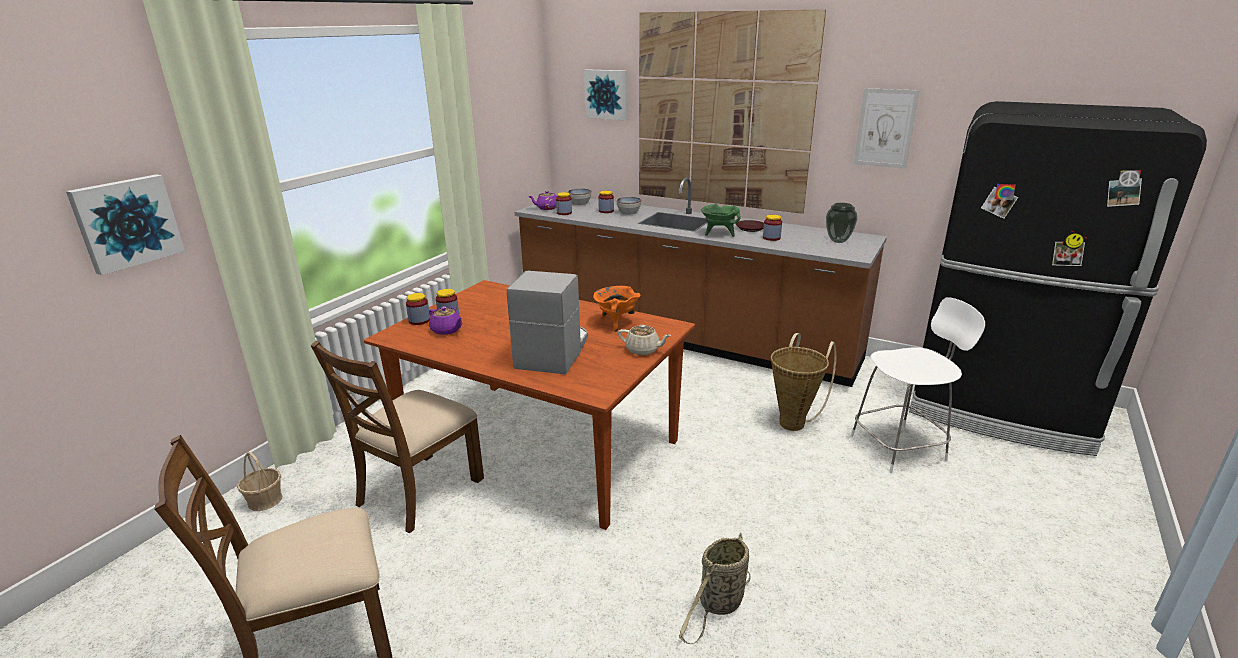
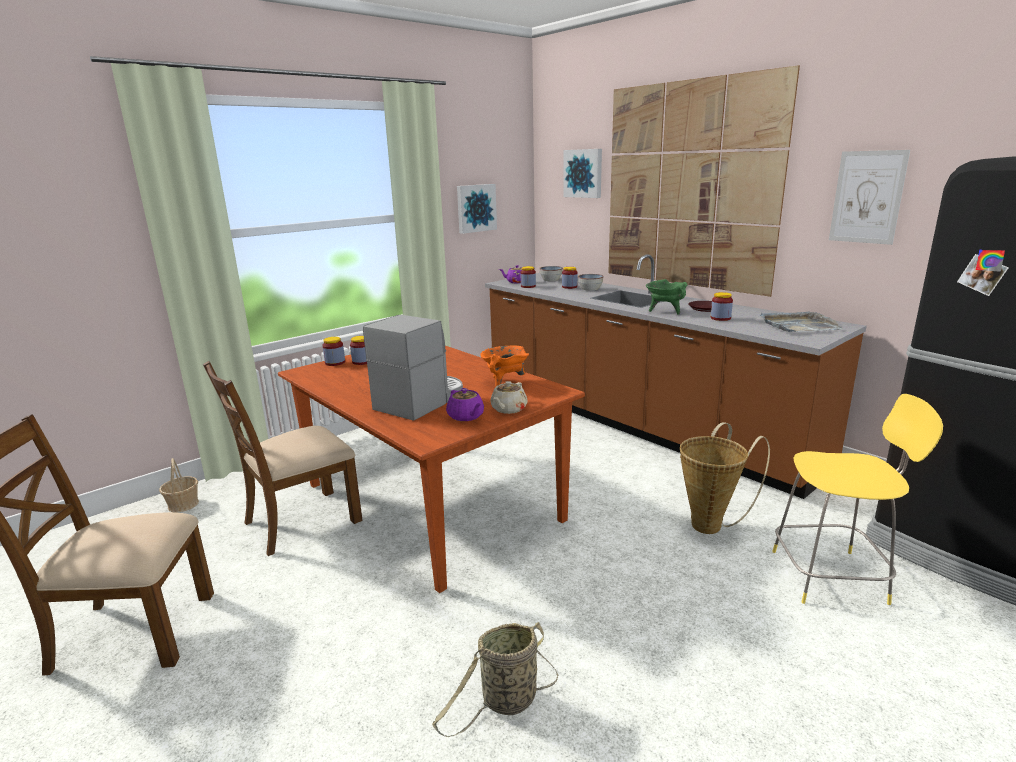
camera: 20 degrees right, 5 degrees down
(126, 222) = (89, 247): picture -> picture (475, 208)
(447, 330) = (349, 372): purple teapot -> purple teapot (466, 417)
(643, 350) = (508, 409): beige teapot -> beige teapot turned 75 degrees clockwise
(838, 241) = (799, 326): vase -> grey tray
(900, 447) = (832, 576): white stool -> yellow stool

